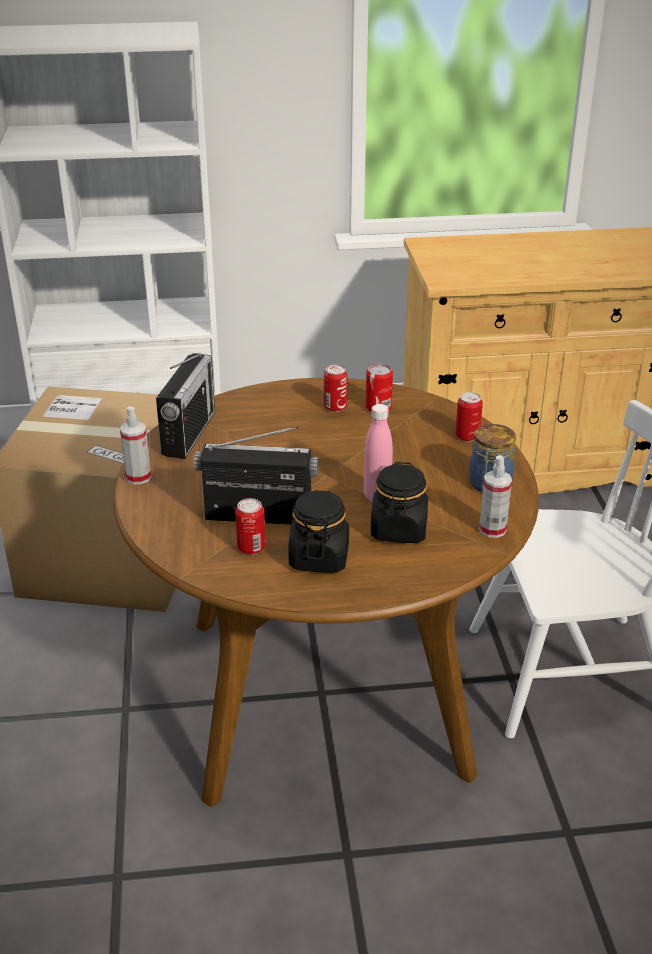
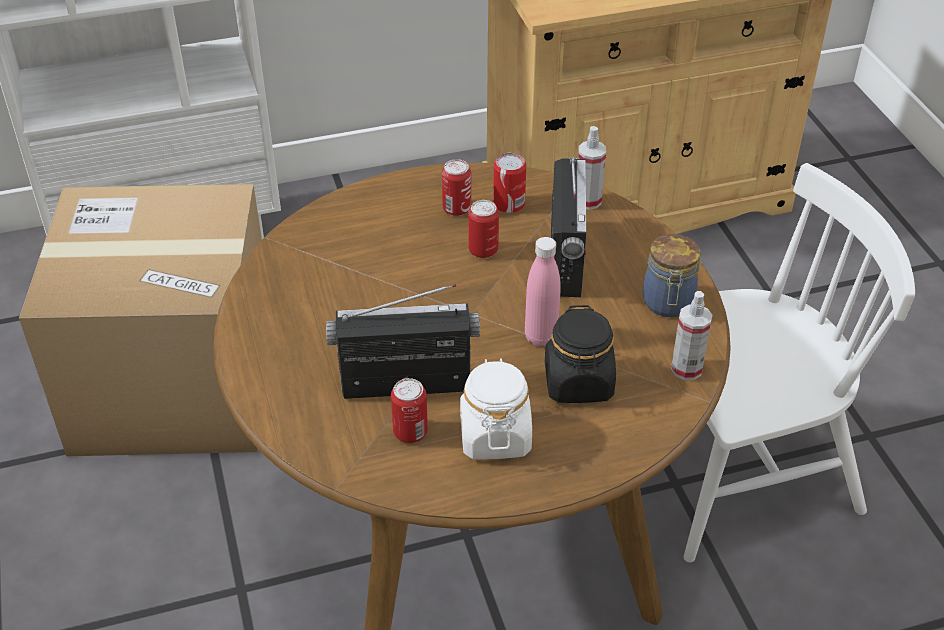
camera: 10 degrees left, 10 degrees up
(138, 477) = (242, 344): spray bottle -> spray bottle (588, 201)
(189, 433) = (288, 269): radio -> radio (566, 258)
(319, 557) = (495, 436): black jar -> white jar
(467, 436) = (624, 235): can -> can (483, 250)

